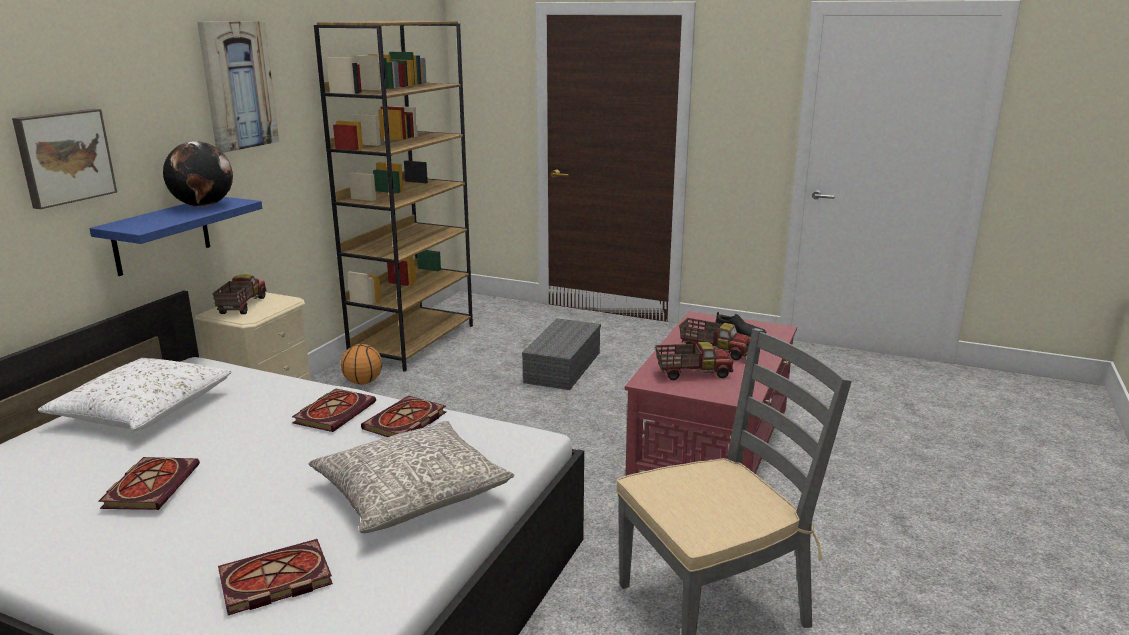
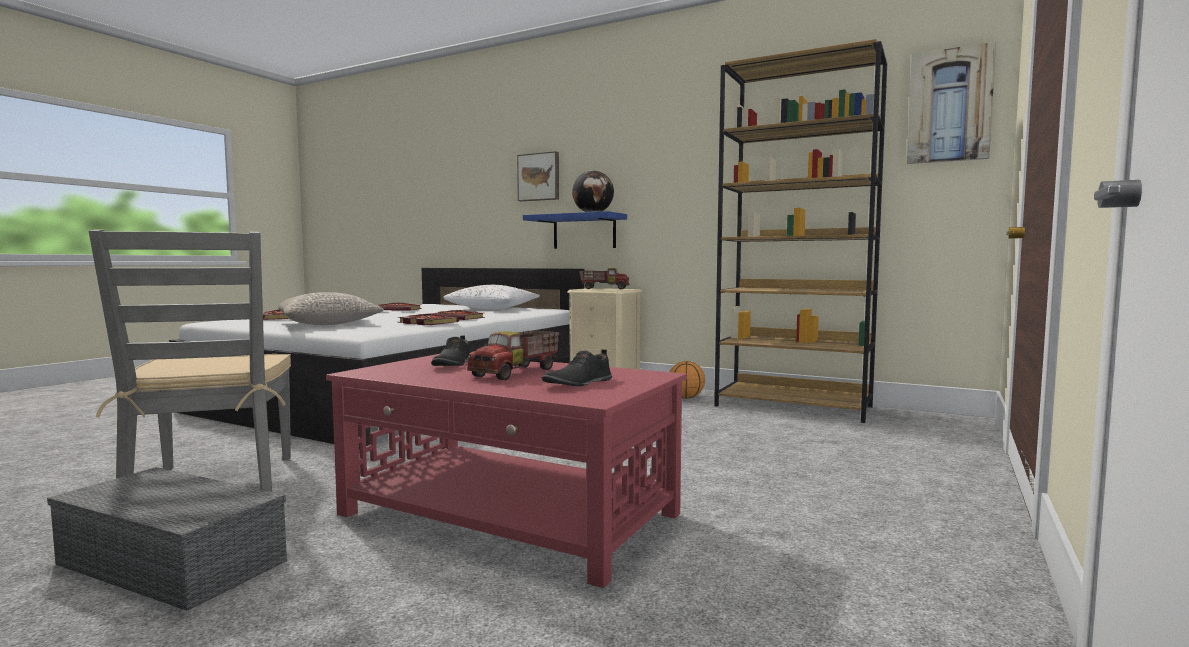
camera: 95 degrees right, 15 degrees down
(238, 85) = (660, 137): picture -> picture (949, 106)
(562, 366) = (752, 454): grey storage box -> grey storage box (176, 562)
(692, 373) = (452, 364): toy truck -> black shoe

